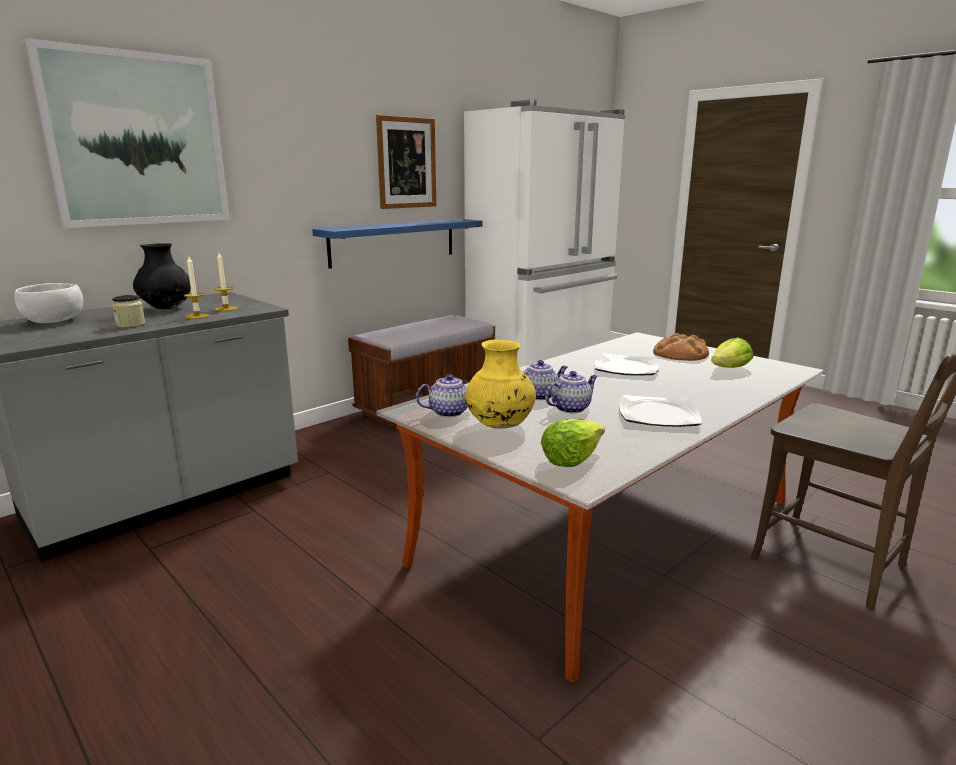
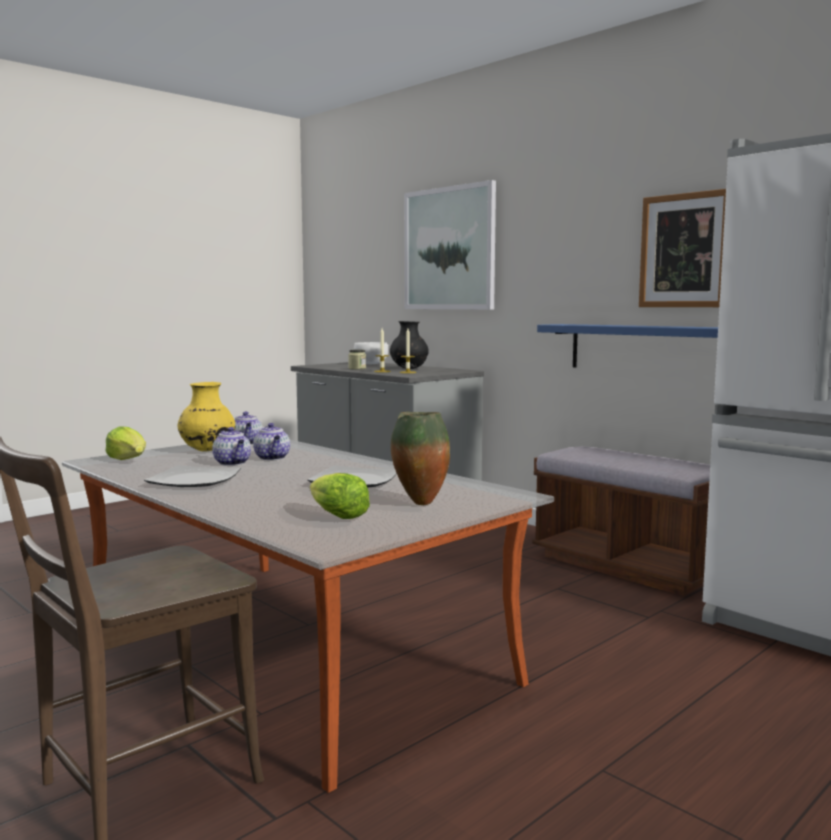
camera: 90 degrees right, 10 degrees down
(680, 354) = (419, 503): bread -> vase

